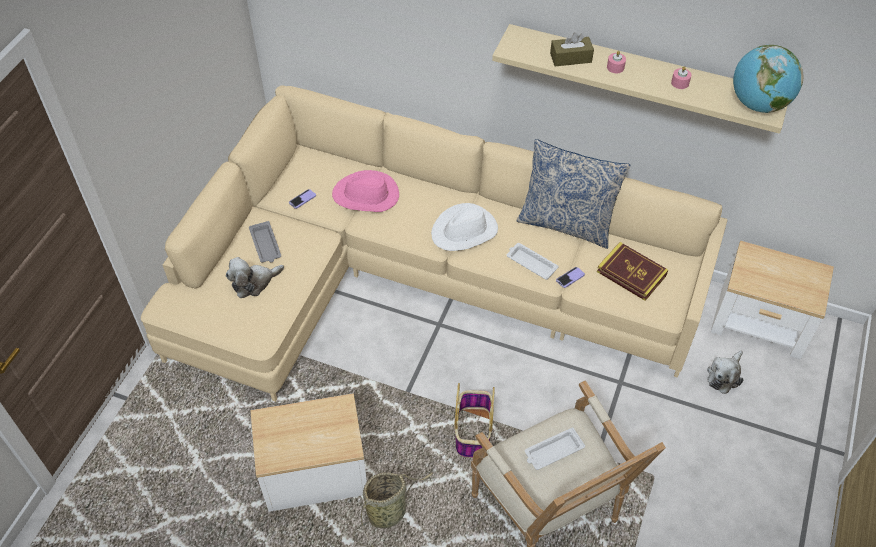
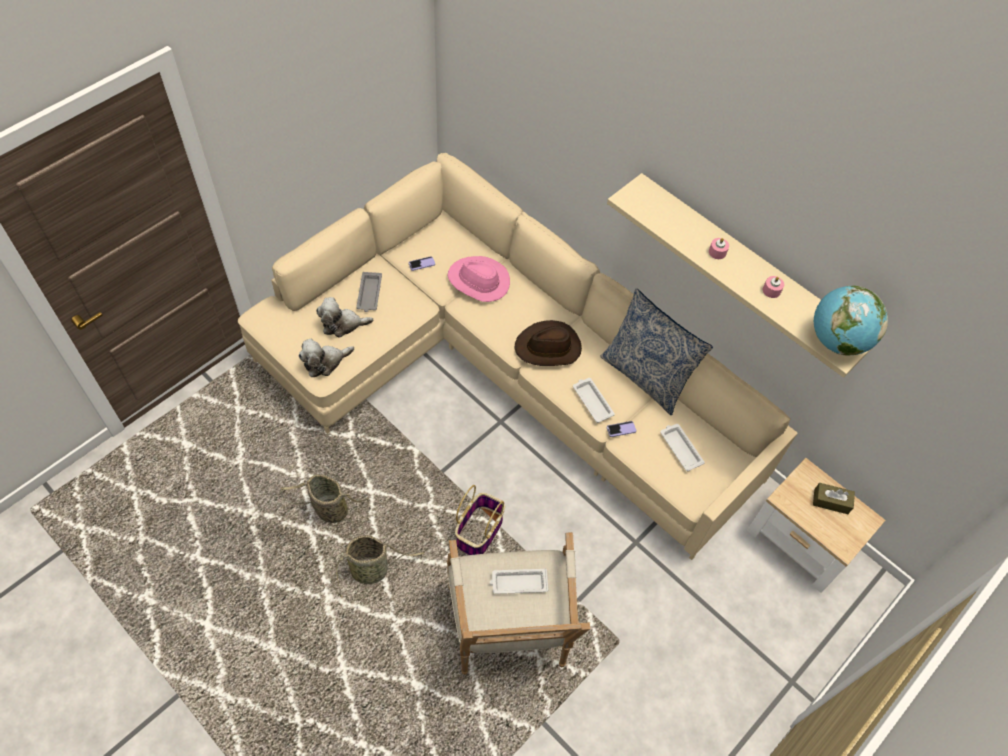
camera: 20 degrees right, 5 degrees up
(315, 473) = (329, 510): side table -> basket
(464, 231) = (548, 347): white hat -> brown hat
(570, 58) = (679, 227): brown tissue box -> brown tissue box (831, 501)
(631, 273) = (680, 448): book -> white tray
(724, 375) = (737, 577): plush toy -> plush toy (325, 362)

